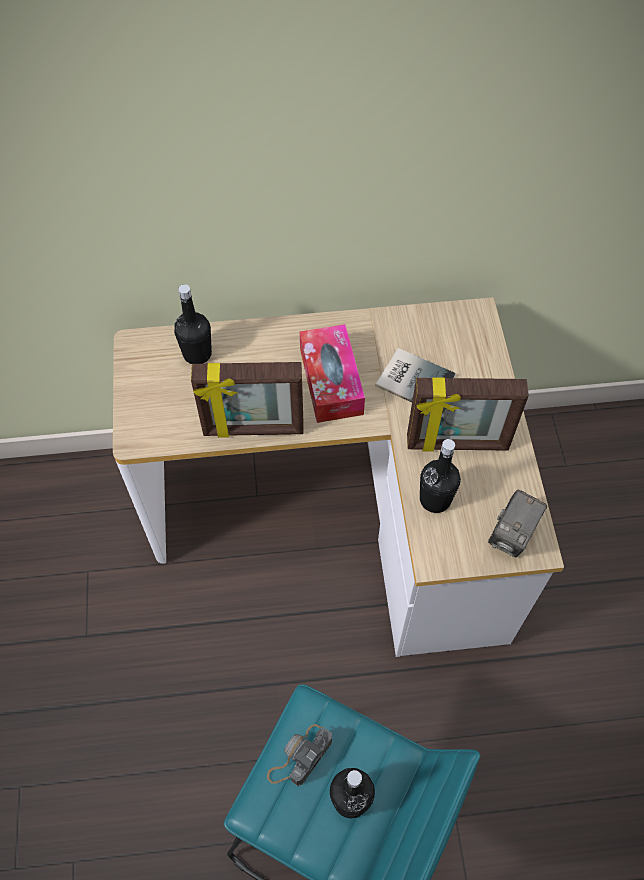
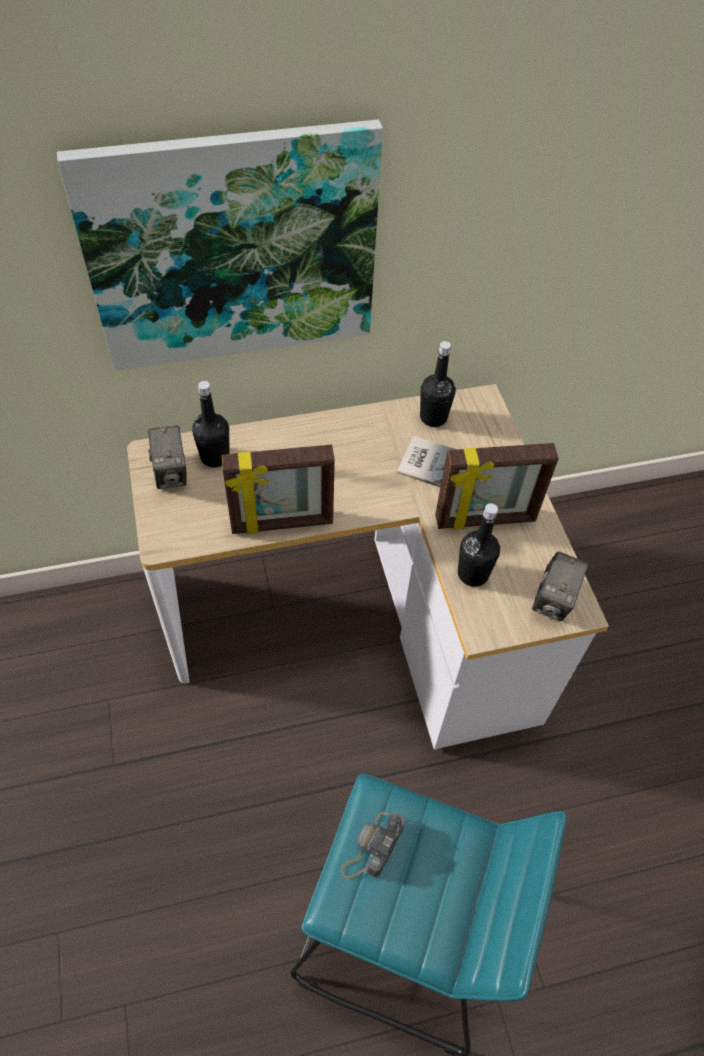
camera: 10 degrees left, 5 degrees down
(153, 367) = (171, 473): none -> camera
(218, 160) = (233, 249): none -> picture
(331, 381) = (352, 472): tissue box -> none
(350, 799) = (431, 885): black bottle -> black bottle (433, 417)

